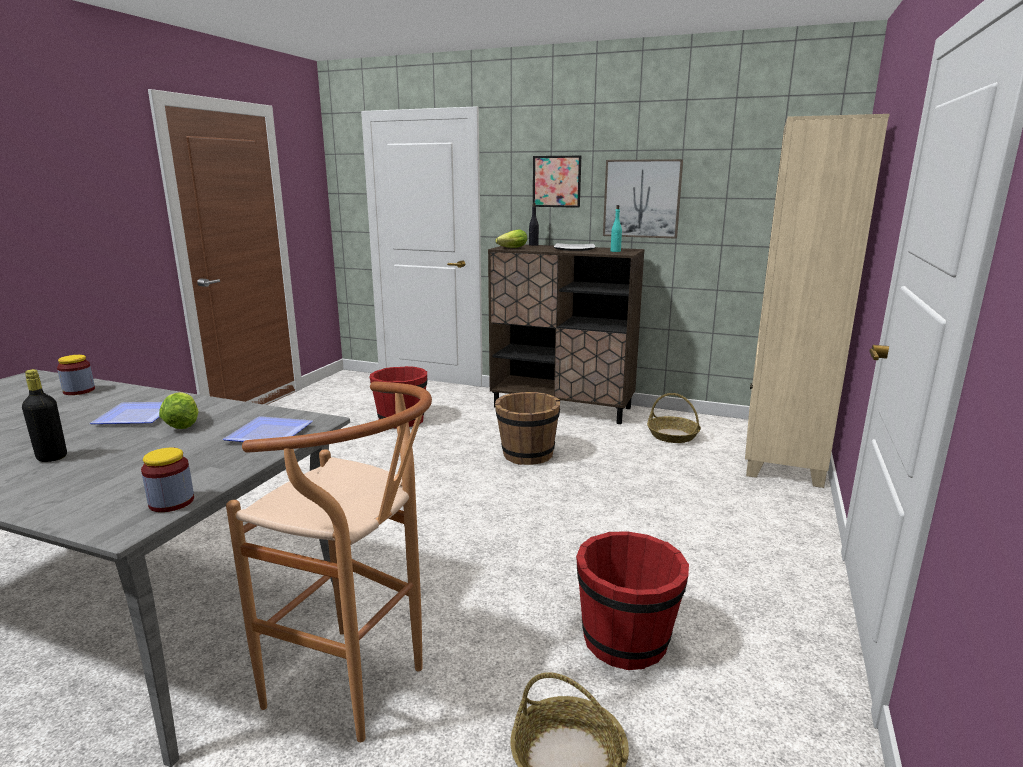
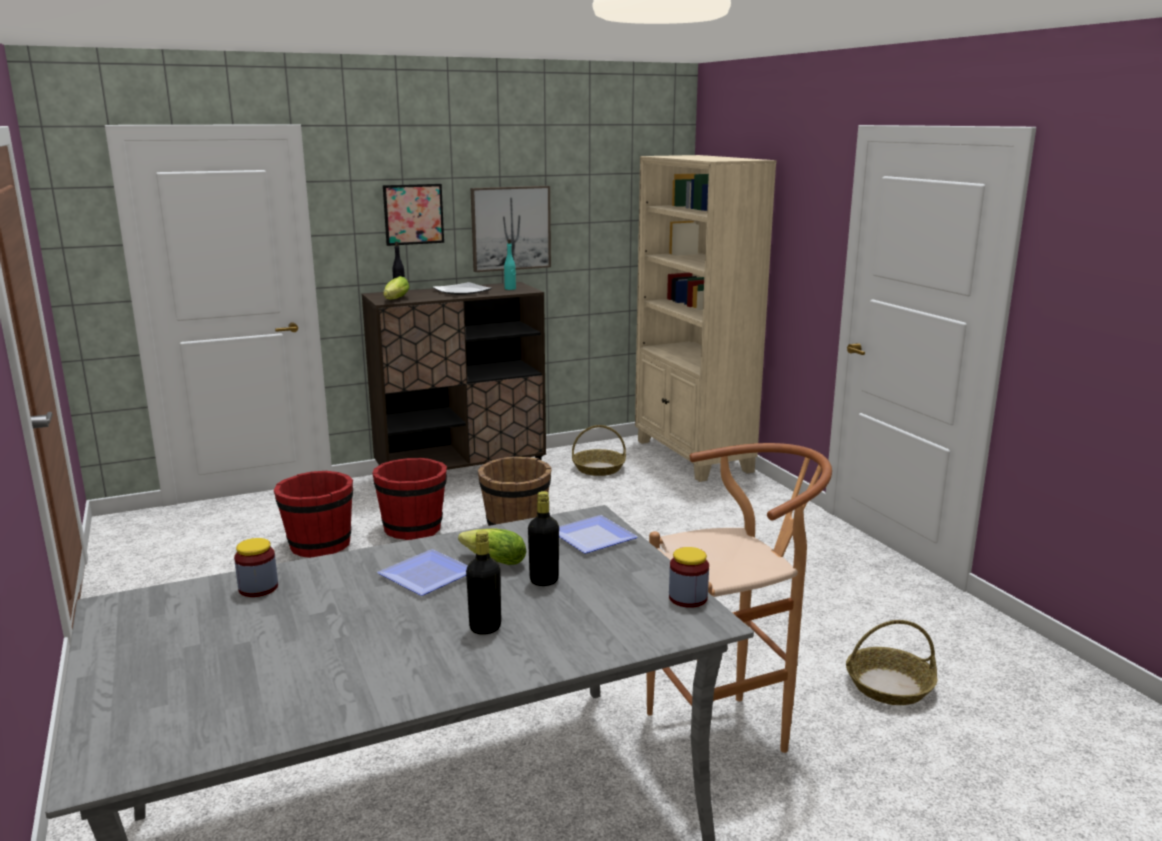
camera: 45 degrees left, 0 degrees up
(160, 446) = (544, 581): none -> black bottle
(626, 640) = (811, 615): red bucket -> red bucket (413, 528)

